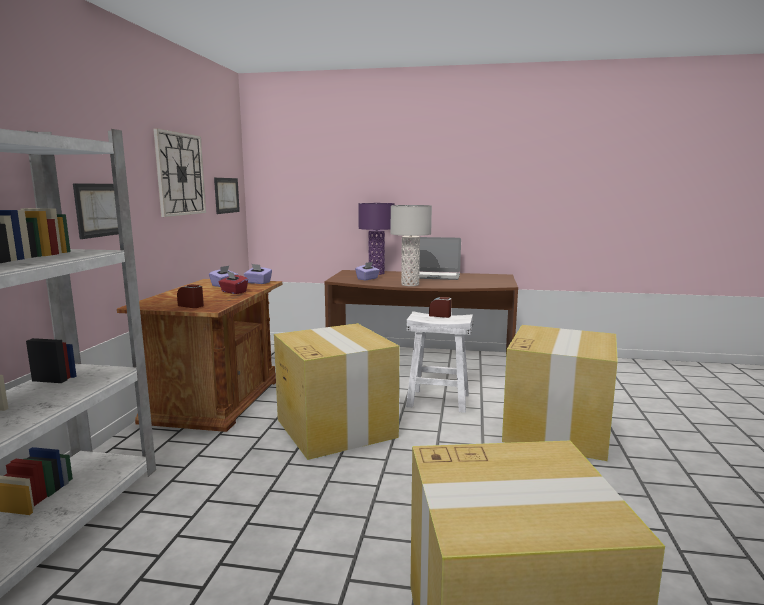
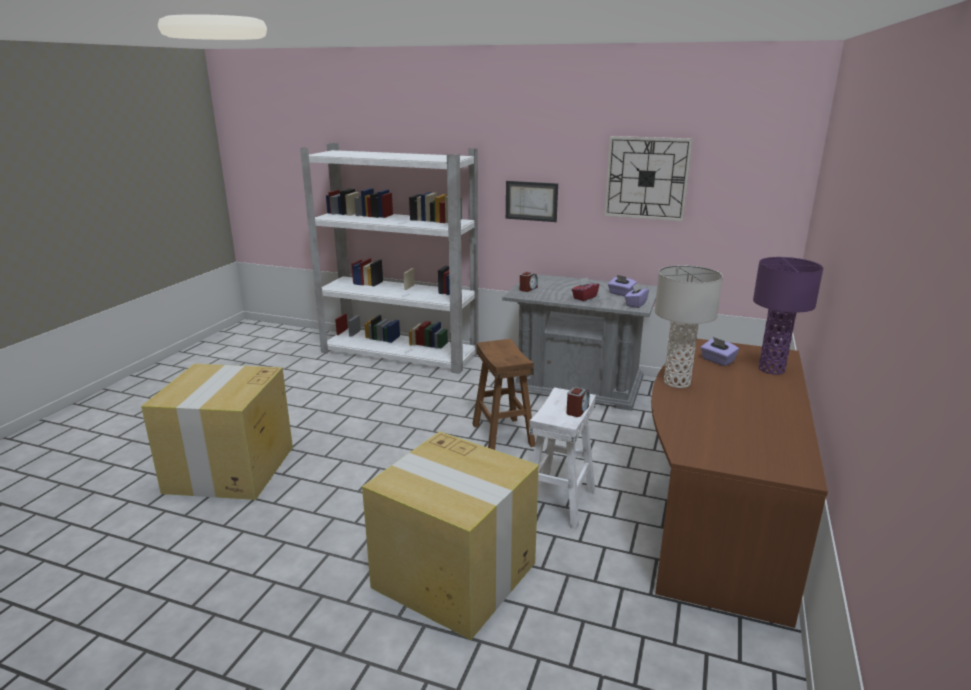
camera: 100 degrees right, 10 degrees up
(217, 398) = (578, 384): brown cabinet -> grey cabinet
(226, 195) = (747, 207): picture -> none
(335, 427) = (503, 435): cardboard box -> brown stool
(435, 277) = (755, 407): laptop -> none

